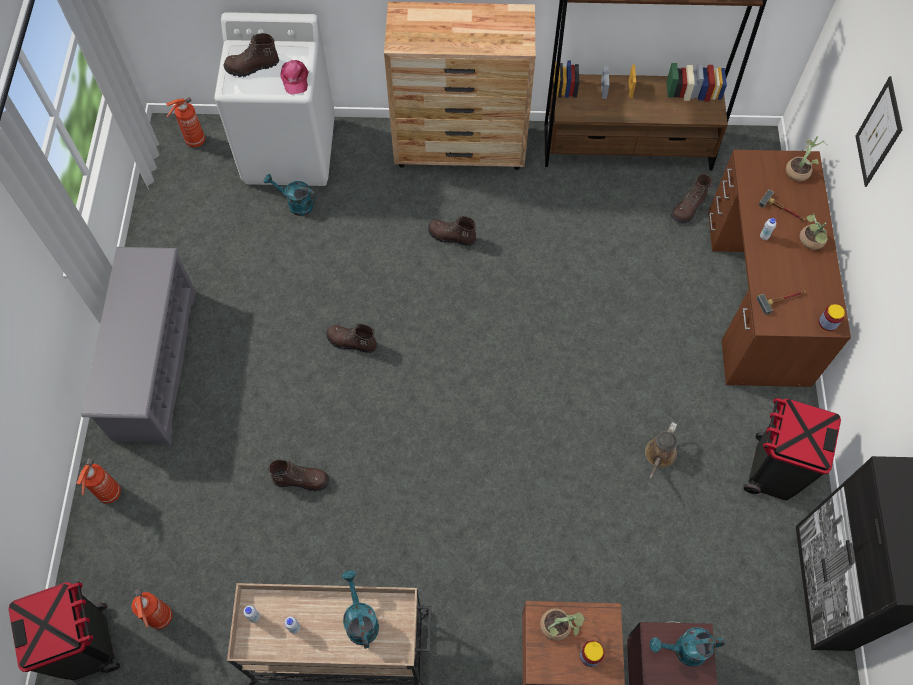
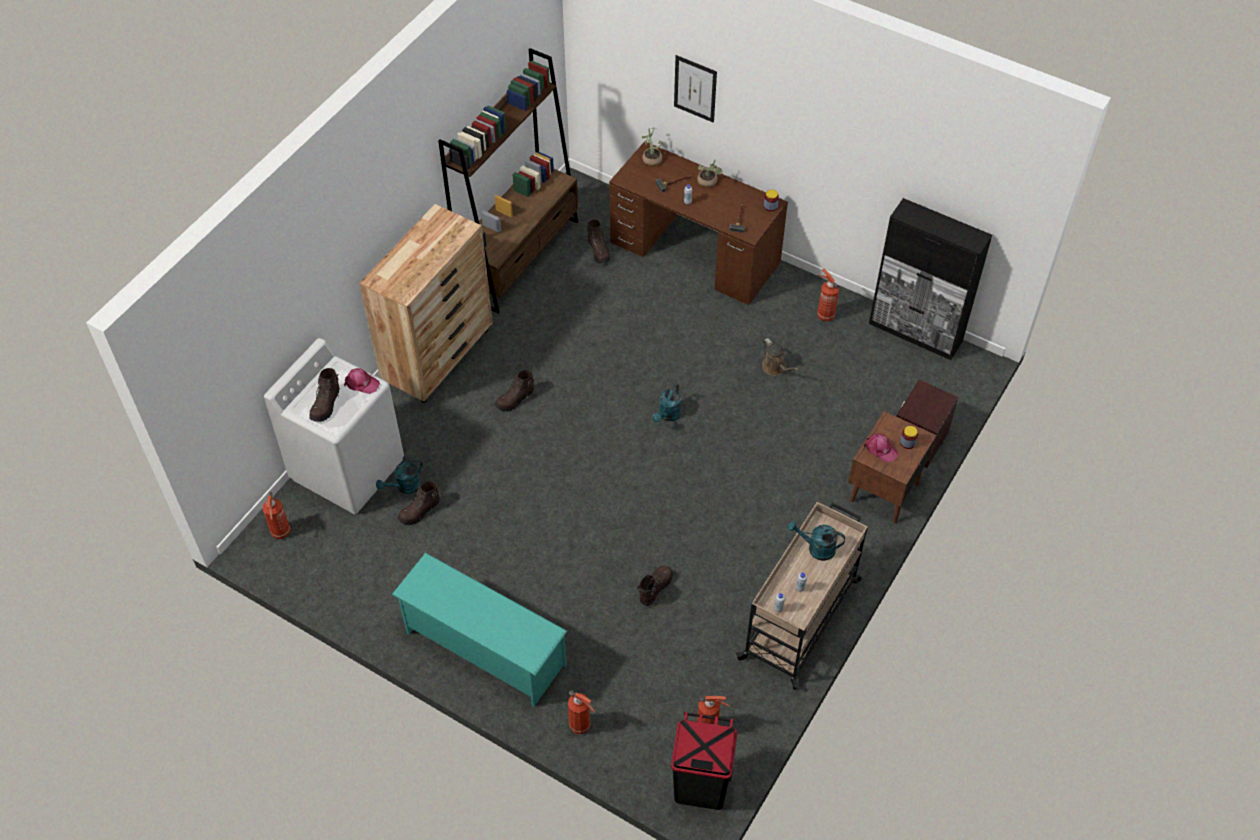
camera: 60 degrees left, 10 degrees down
(154, 364) = (484, 648): grey shoe rack -> turquoise shoe rack
(351, 342) = (561, 505): brown boot -> brown boot (420, 511)
(559, 627) = (880, 449): potted plant -> pink cap
(684, 650) = (927, 401): turquoise watering can -> turquoise watering can (668, 415)
(771, 471) = (824, 315): black trash can -> fire extinguisher

